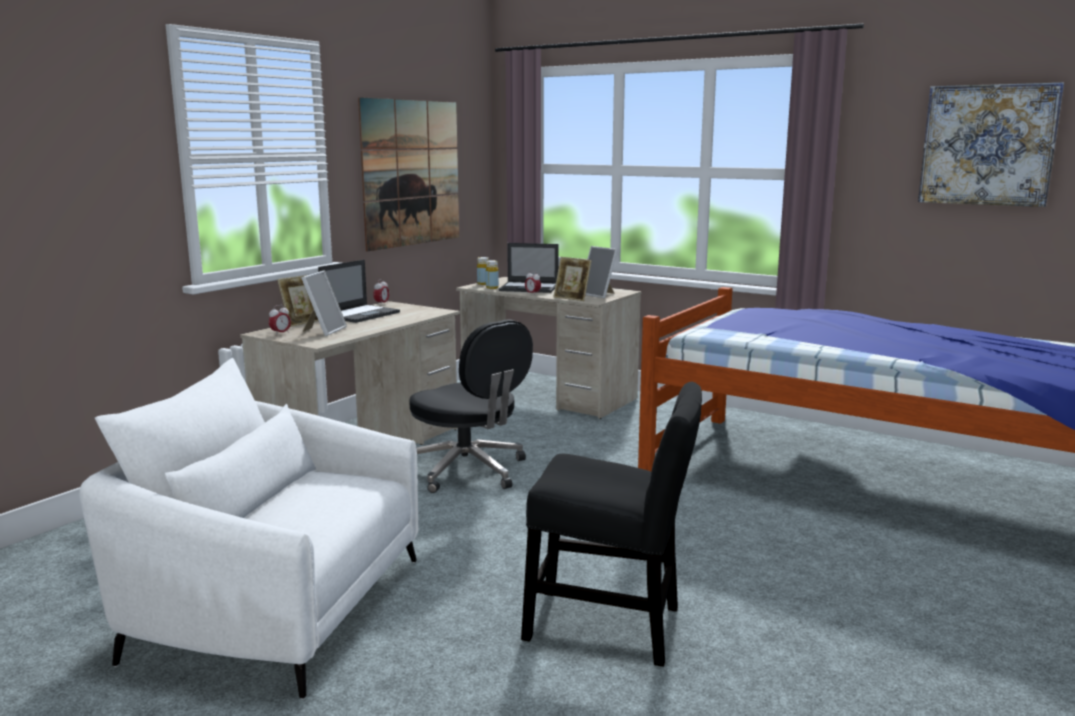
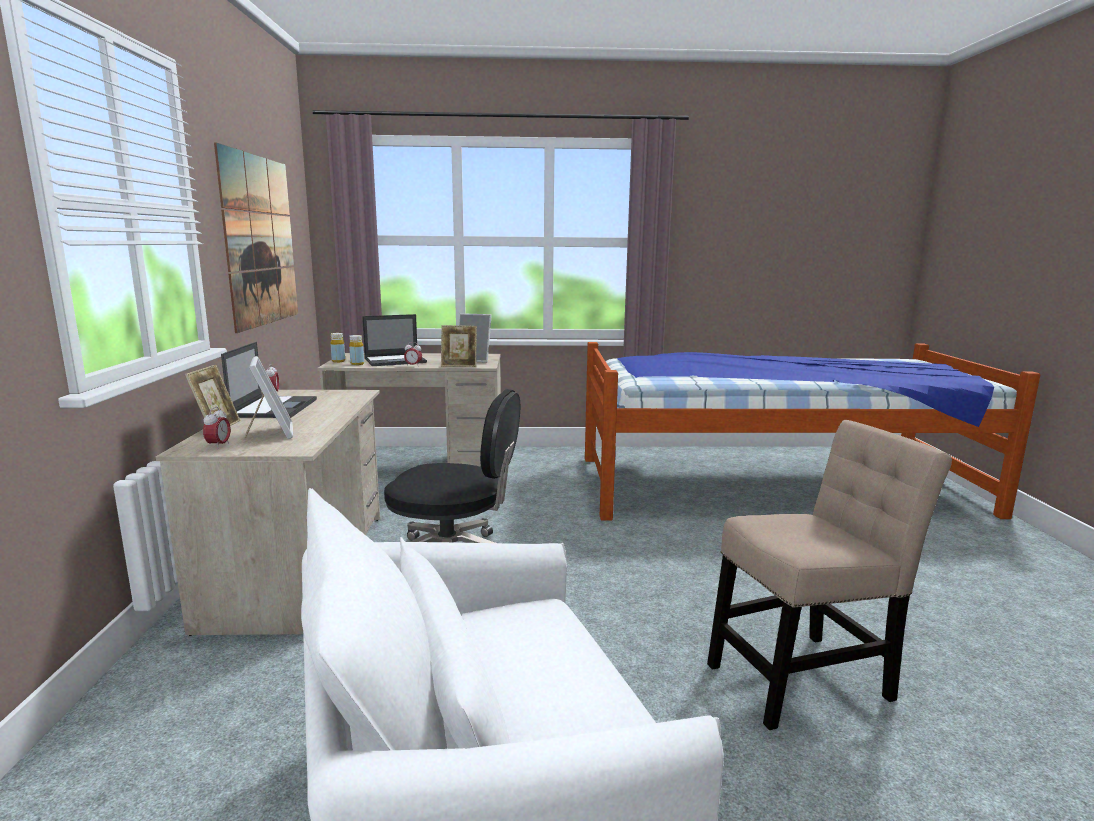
camera: 35 degrees left, 0 degrees up
(611, 626) = (805, 678): black chair -> beige chair
(987, 145) = (773, 218): picture -> none

